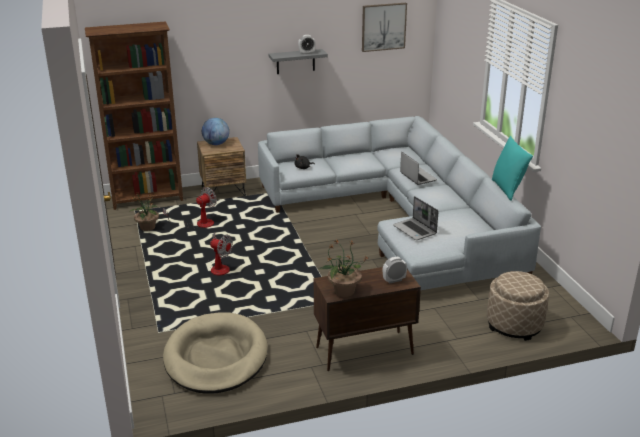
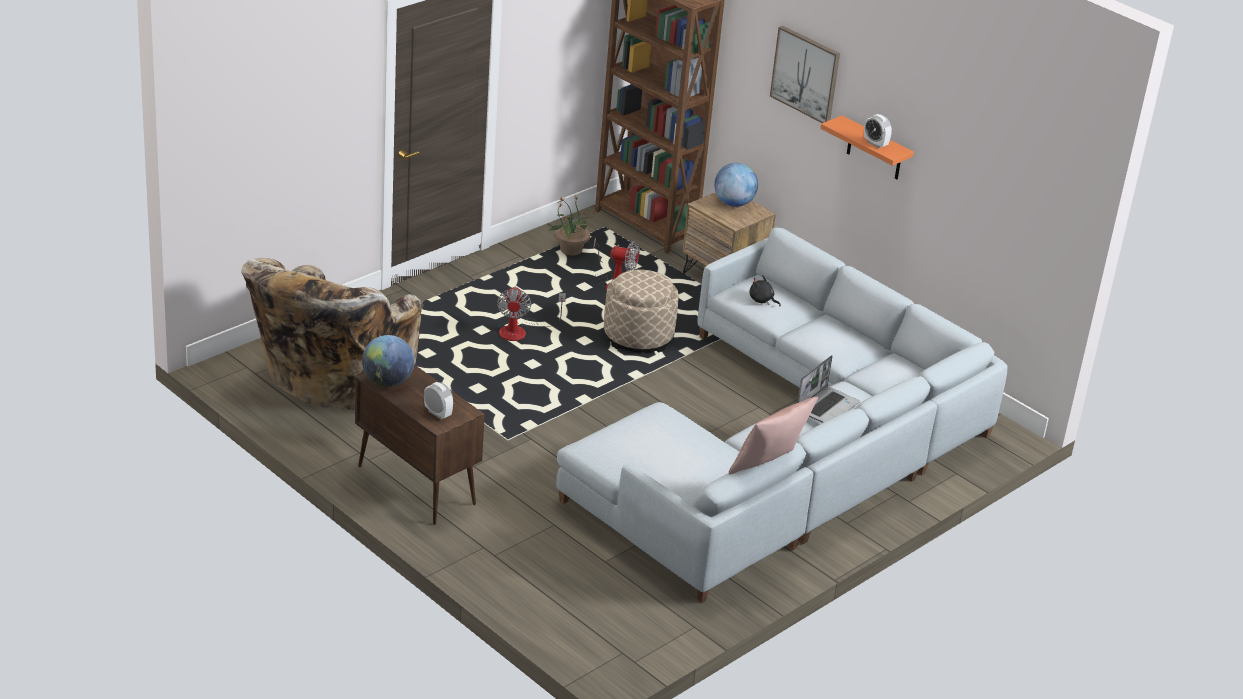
camera: 60 degrees right, 5 degrees up
(216, 357) = (333, 382): beige dog bed -> beige armchair
(295, 61) = (874, 149): grey shelf -> orange shelf
(343, 291) = (387, 382): potted plant -> globe
(383, 27) = (1008, 170): picture -> picture (806, 74)
(415, 230) = (646, 432): laptop -> none
(508, 189) = (768, 468): turquoise pillow -> pink pillow
(514, 324) = (563, 601): beige ottoman -> beige ottoman (638, 337)

